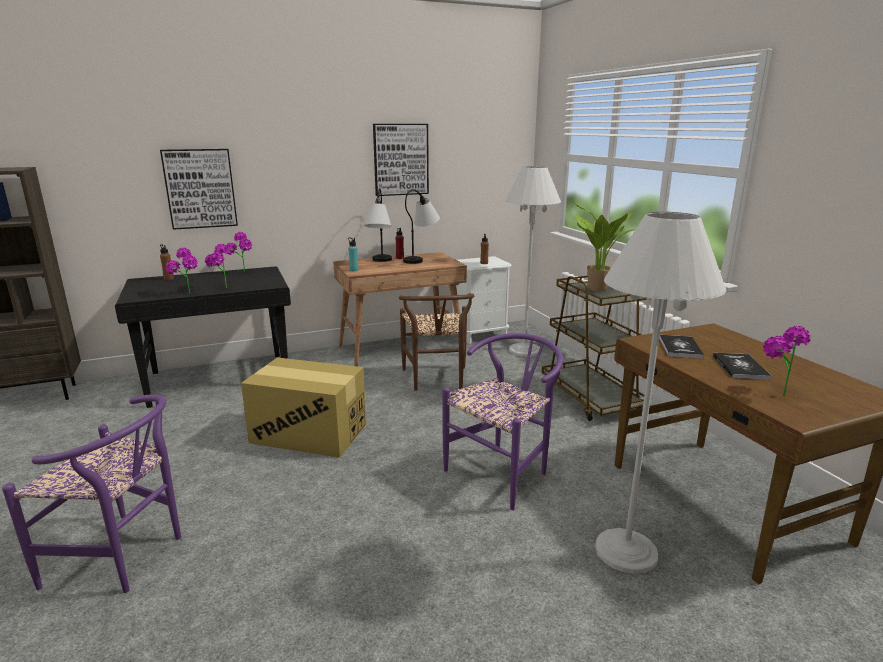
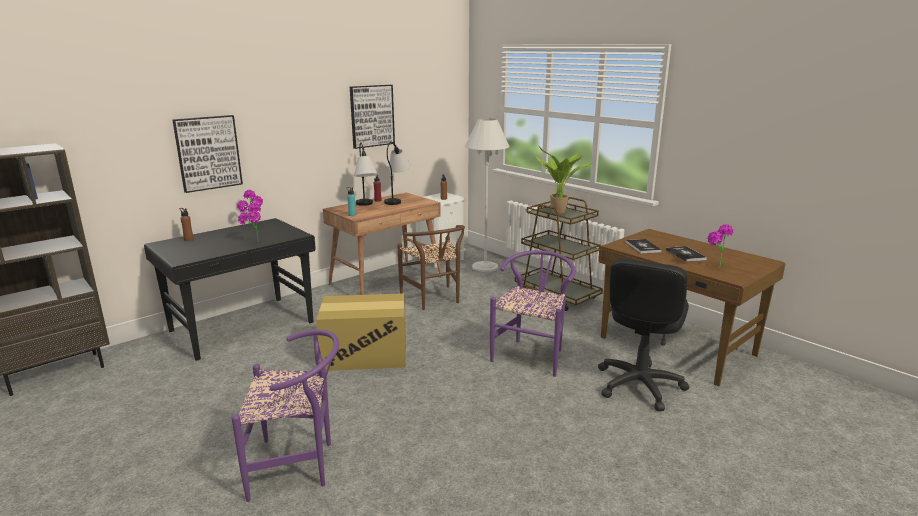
camera: 20 degrees left, 0 degrees up
(188, 294) = (230, 251): potted plant -> none
(625, 551) = (638, 385): white floor lamp -> black office chair

